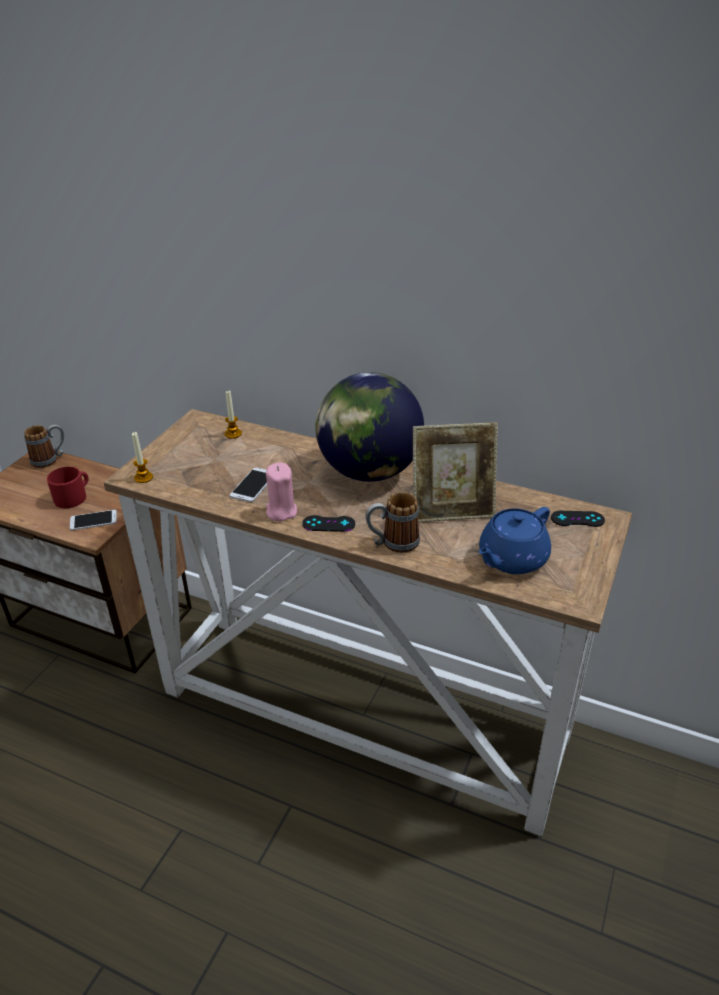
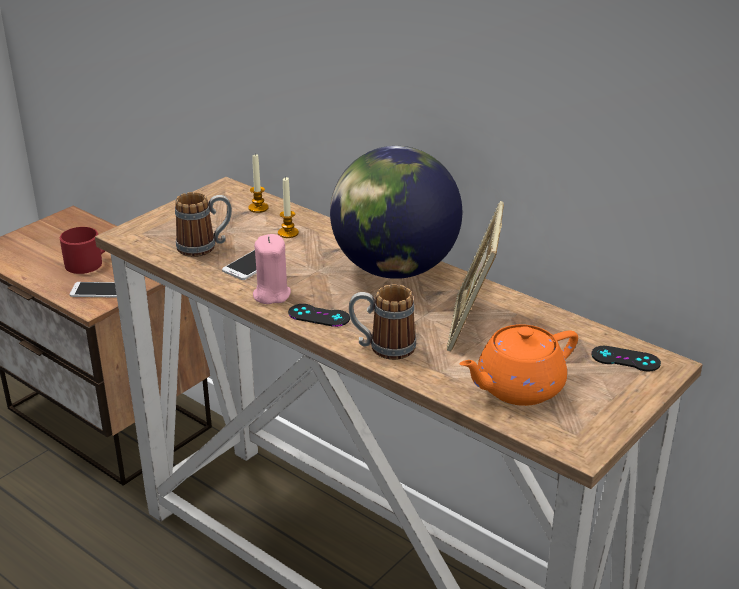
camera: 15 degrees right, 5 degrees down
(50, 459) = (79, 221): mug -> mug (205, 247)
(143, 477) = (138, 238): candle -> candle (288, 233)
(452, 510) = (472, 325): picture frame -> picture frame turned 90 degrees clockwise
(511, 559) = (517, 388): blue teapot -> orange teapot

